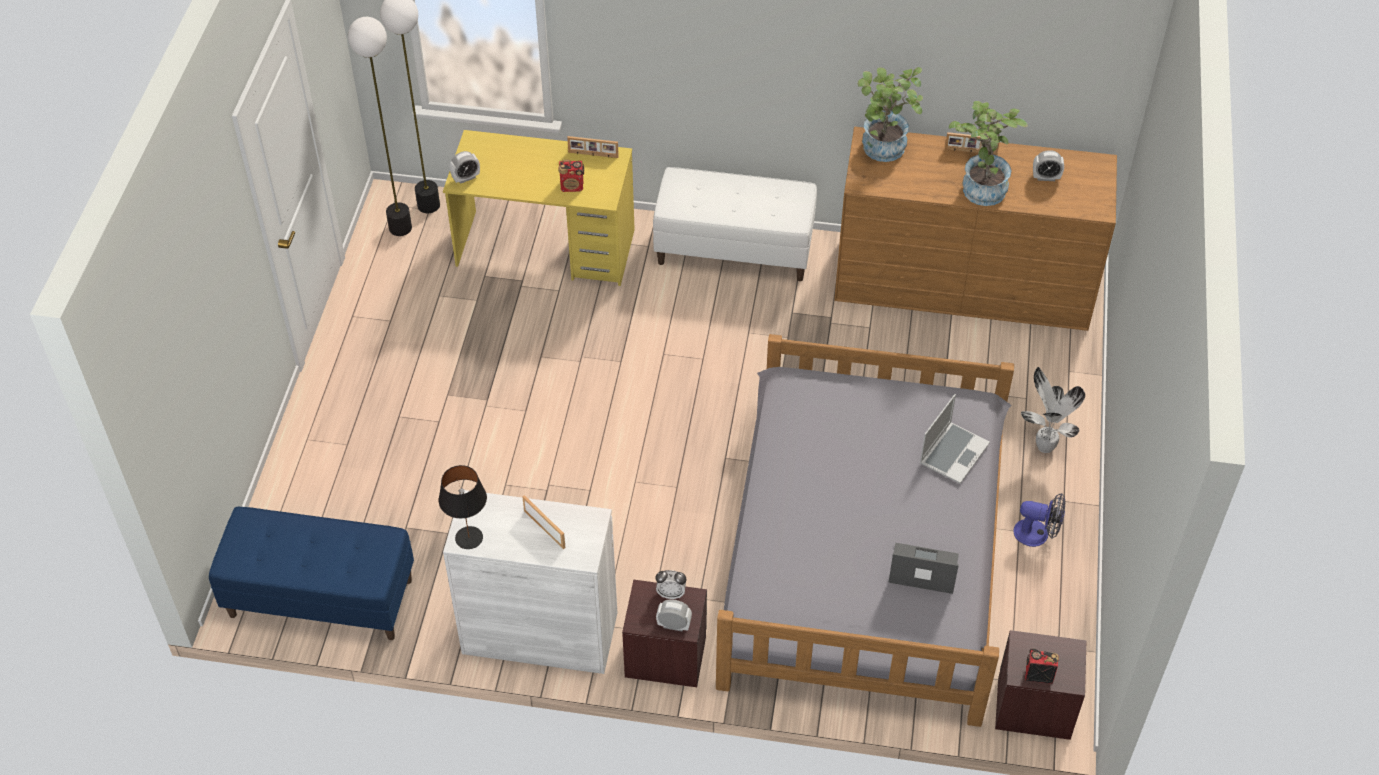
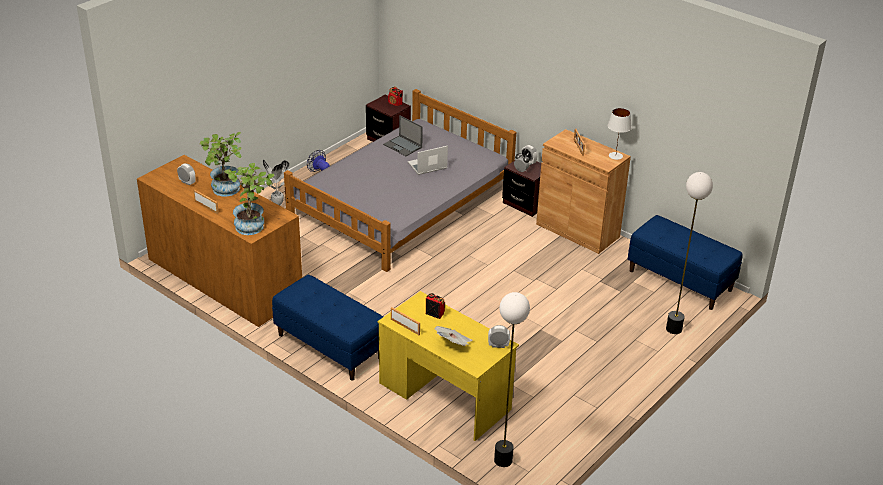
camera: 150 degrees left, 15 degrees down
(400, 227) = (533, 453): floor lamp -> floor lamp (674, 329)
(469, 538) = (615, 155): black table lamp -> white table lamp
(520, 158) = (453, 343): none -> newspaper
(540, 633) = (577, 230): white cabinet -> brown cabinet
(735, 249) = (329, 346): white bench -> blue bench
(953, 453) = (344, 172): laptop -> laptop (427, 166)

